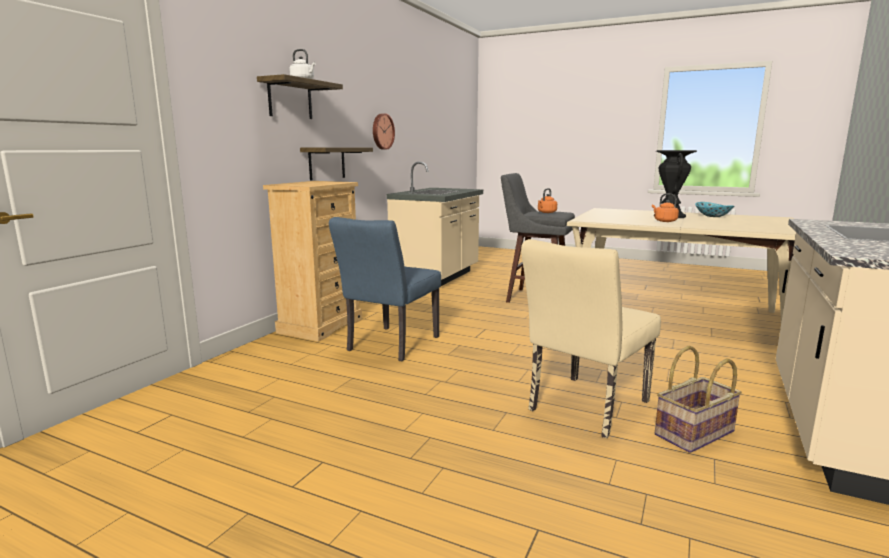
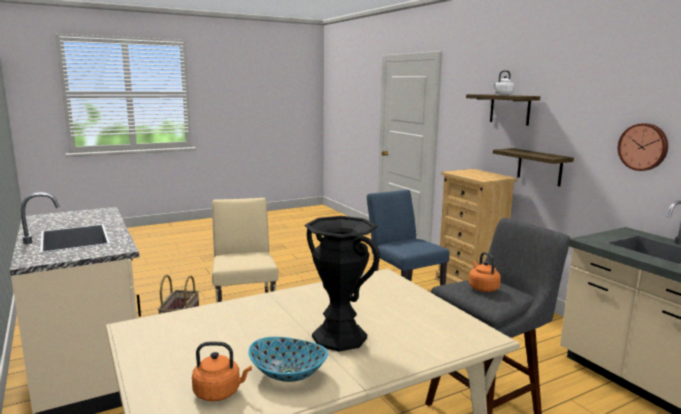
camera: 125 degrees right, 0 degrees up
(664, 221) = (311, 308): orange kettle -> orange kettle (220, 392)

